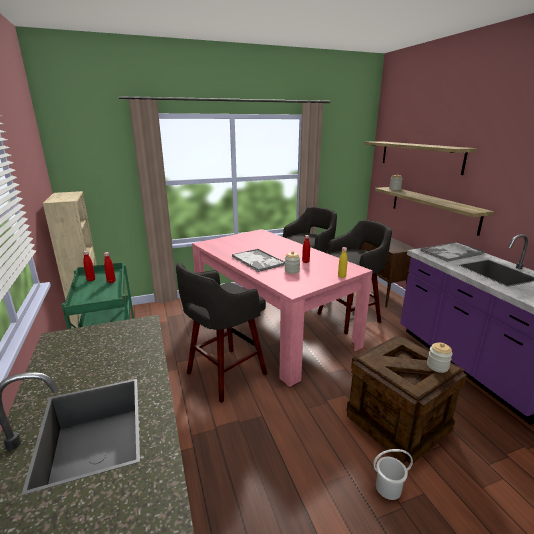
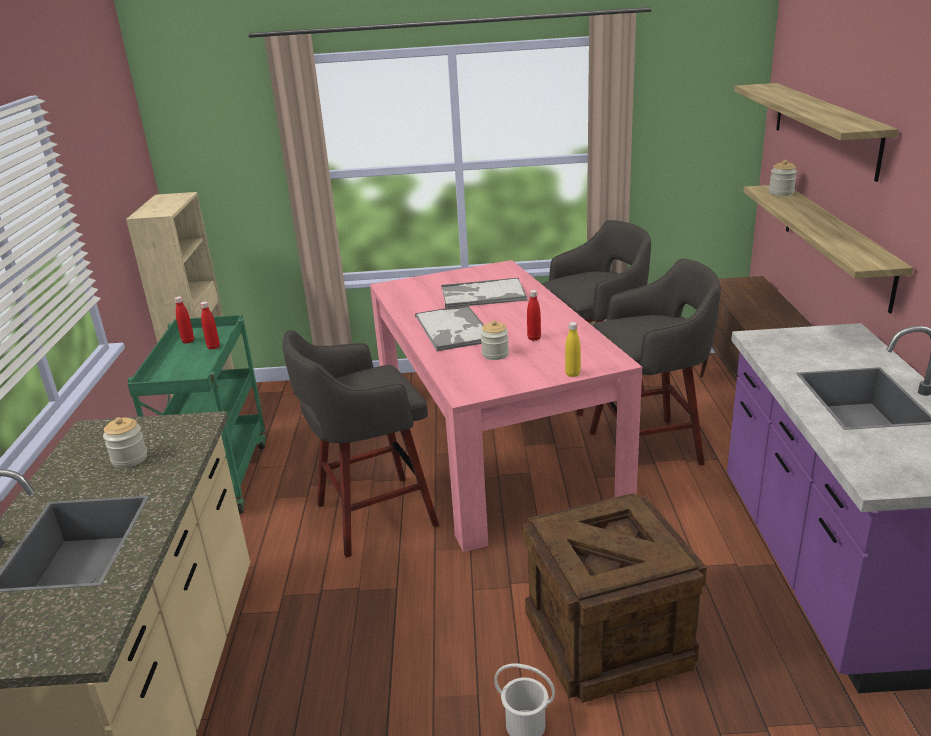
camera: 20 degrees right, 5 degrees up
(437, 366) = (657, 554): jar -> jar (129, 459)
(451, 252) = (818, 345): tray -> tray (482, 294)

